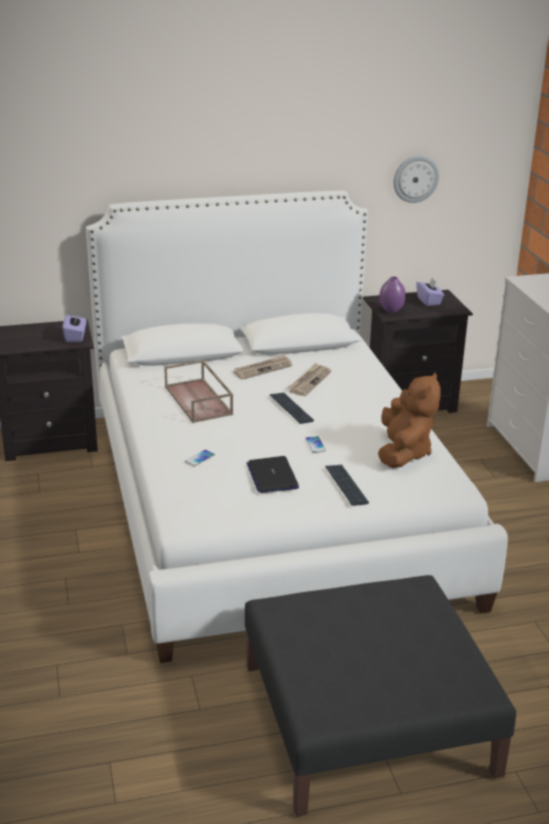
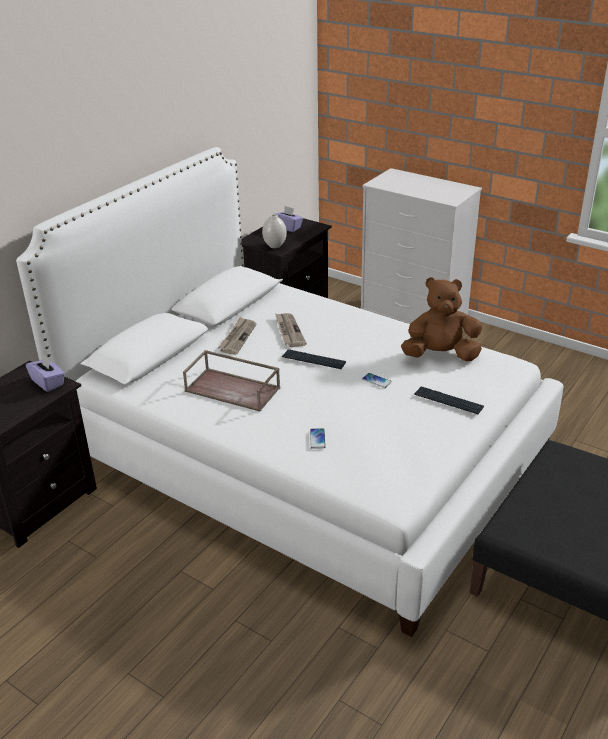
camera: 40 degrees left, 5 degrees up
(272, 476) = (392, 422): laptop -> none
(391, 311) = (275, 246): purple vase -> white vase
(403, 453) = (440, 355): brown plush toy -> brown plush toy turned 60 degrees counterclockwise
(415, 178) = (253, 120): wall clock -> none

